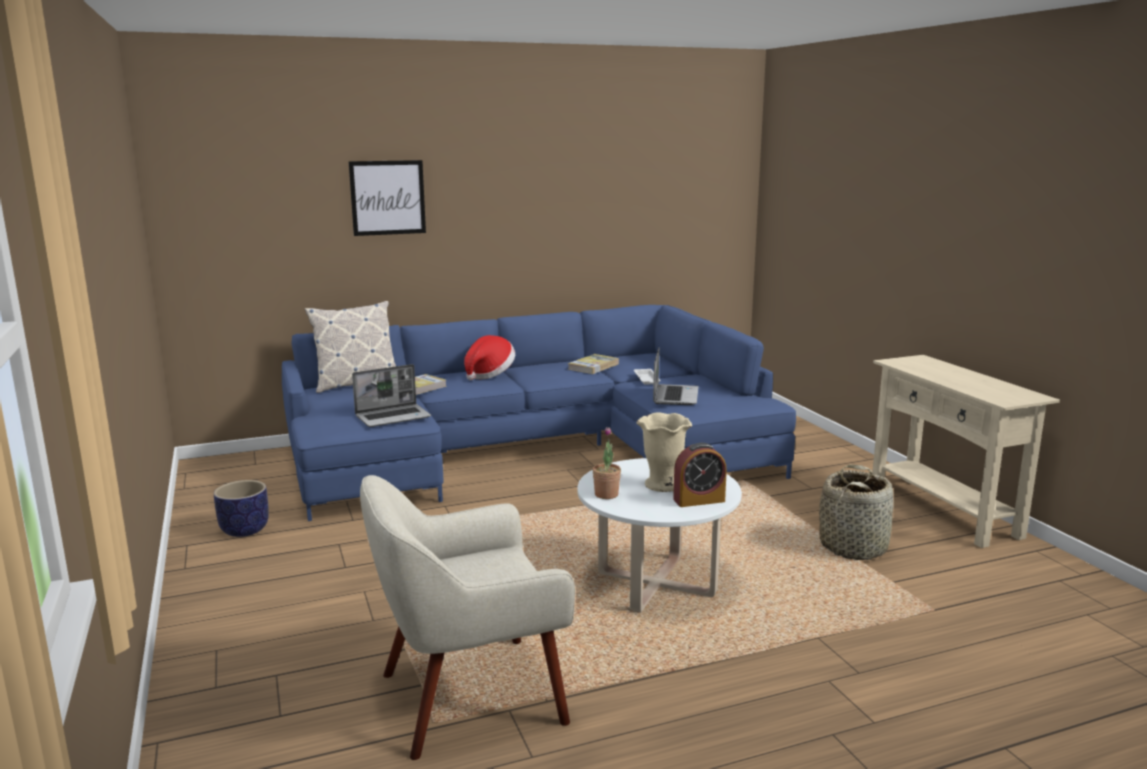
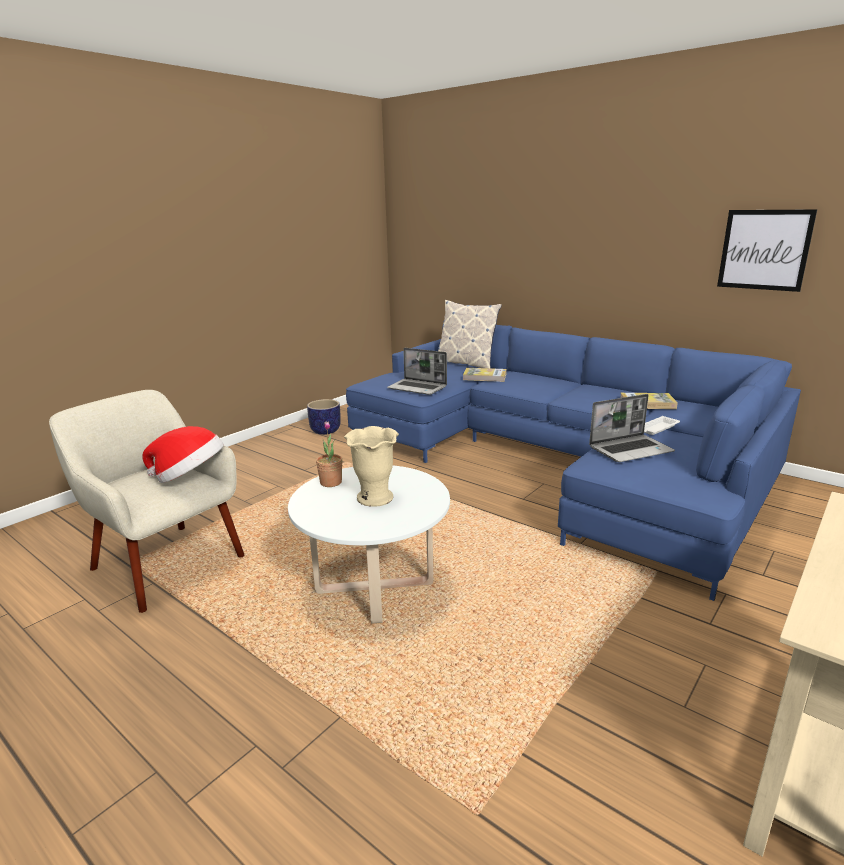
camera: 60 degrees right, 5 degrees up
(387, 197) = (524, 218): picture -> picture (764, 250)
(489, 374) = (553, 383): hat -> hat (190, 477)
(699, 500) = (352, 521): alarm clock -> none
(853, 547) = (585, 696): basket -> none

